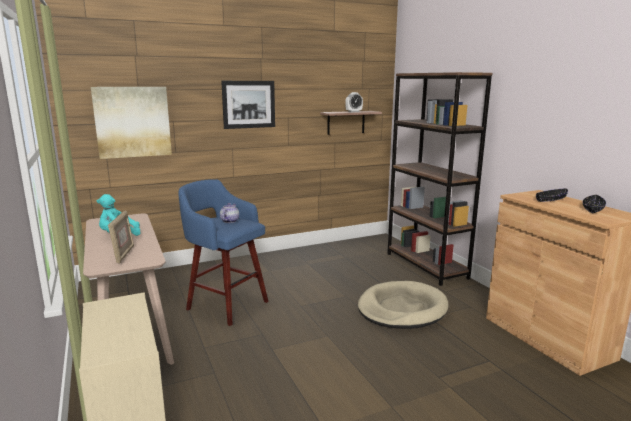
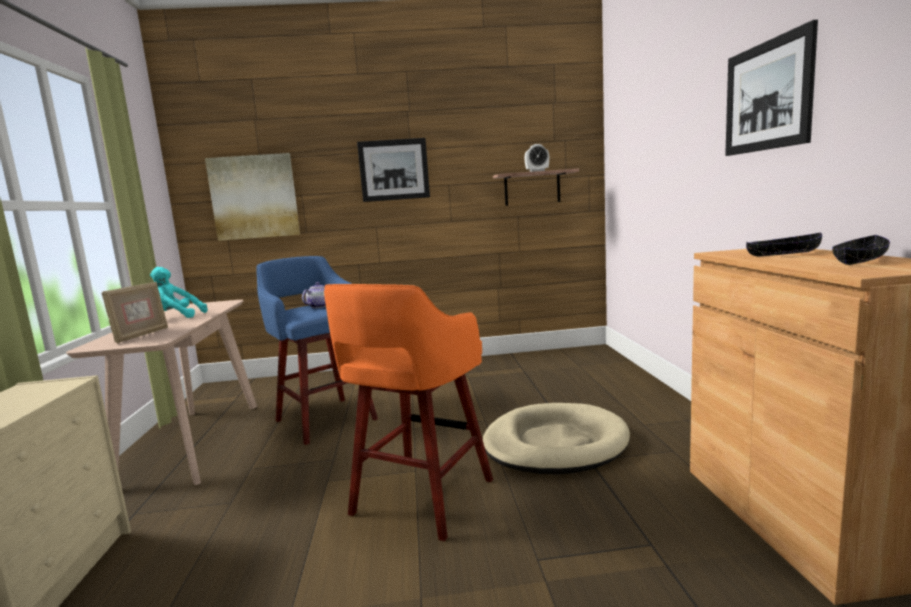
camera: 20 degrees right, 5 degrees down
(345, 353) = (420, 499): none -> orange stool
(426, 265) = (637, 387): brown bookcase -> none
(533, 102) = (767, 96): none -> picture

